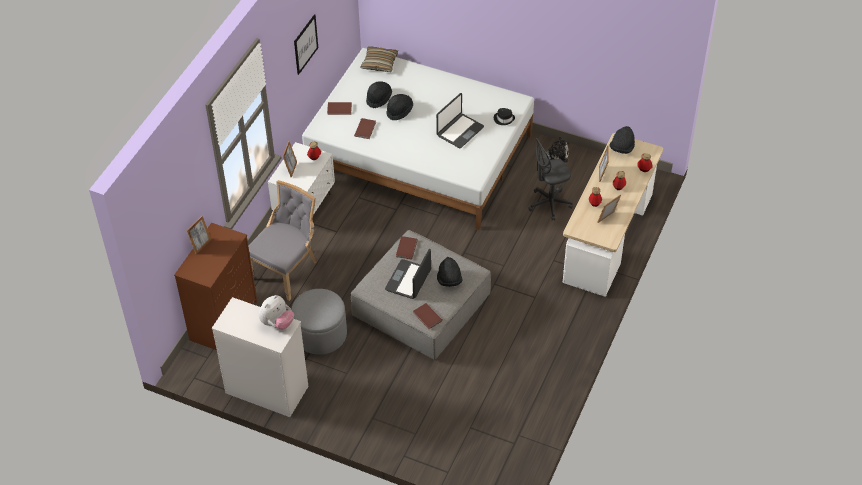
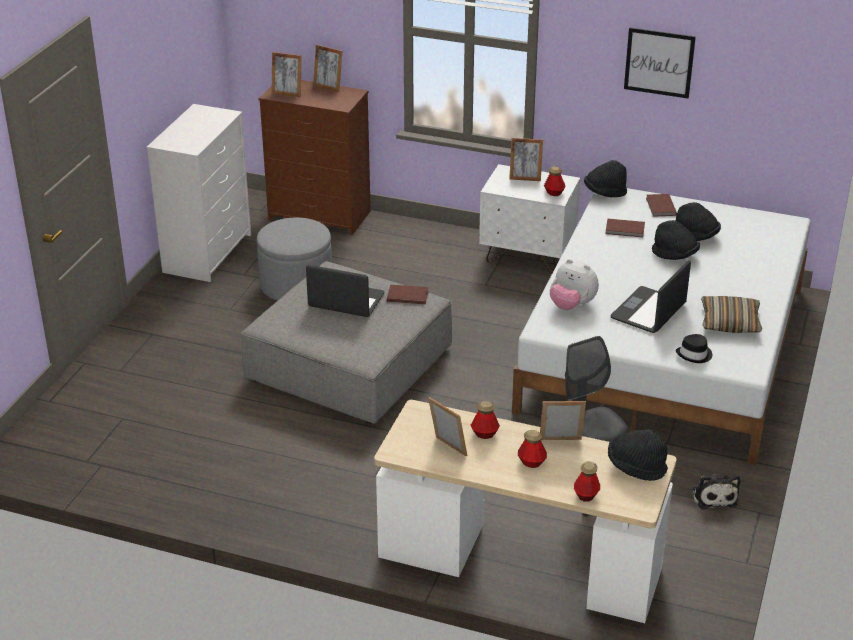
camera: 85 degrees right, 15 degrees down
(206, 269) = (287, 93): none -> picture frame
(277, 323) = (195, 140): plush toy -> plush toy (572, 306)
(287, 270) = (408, 252): grey chair -> none
(379, 63) = (778, 233): pillow -> pillow (730, 322)
(427, 317) = (274, 320): brown book -> none
(449, 280) = (348, 336): black hat -> black hat (604, 193)
(459, 131) = (649, 311): laptop -> laptop turned 90 degrees clockwise

